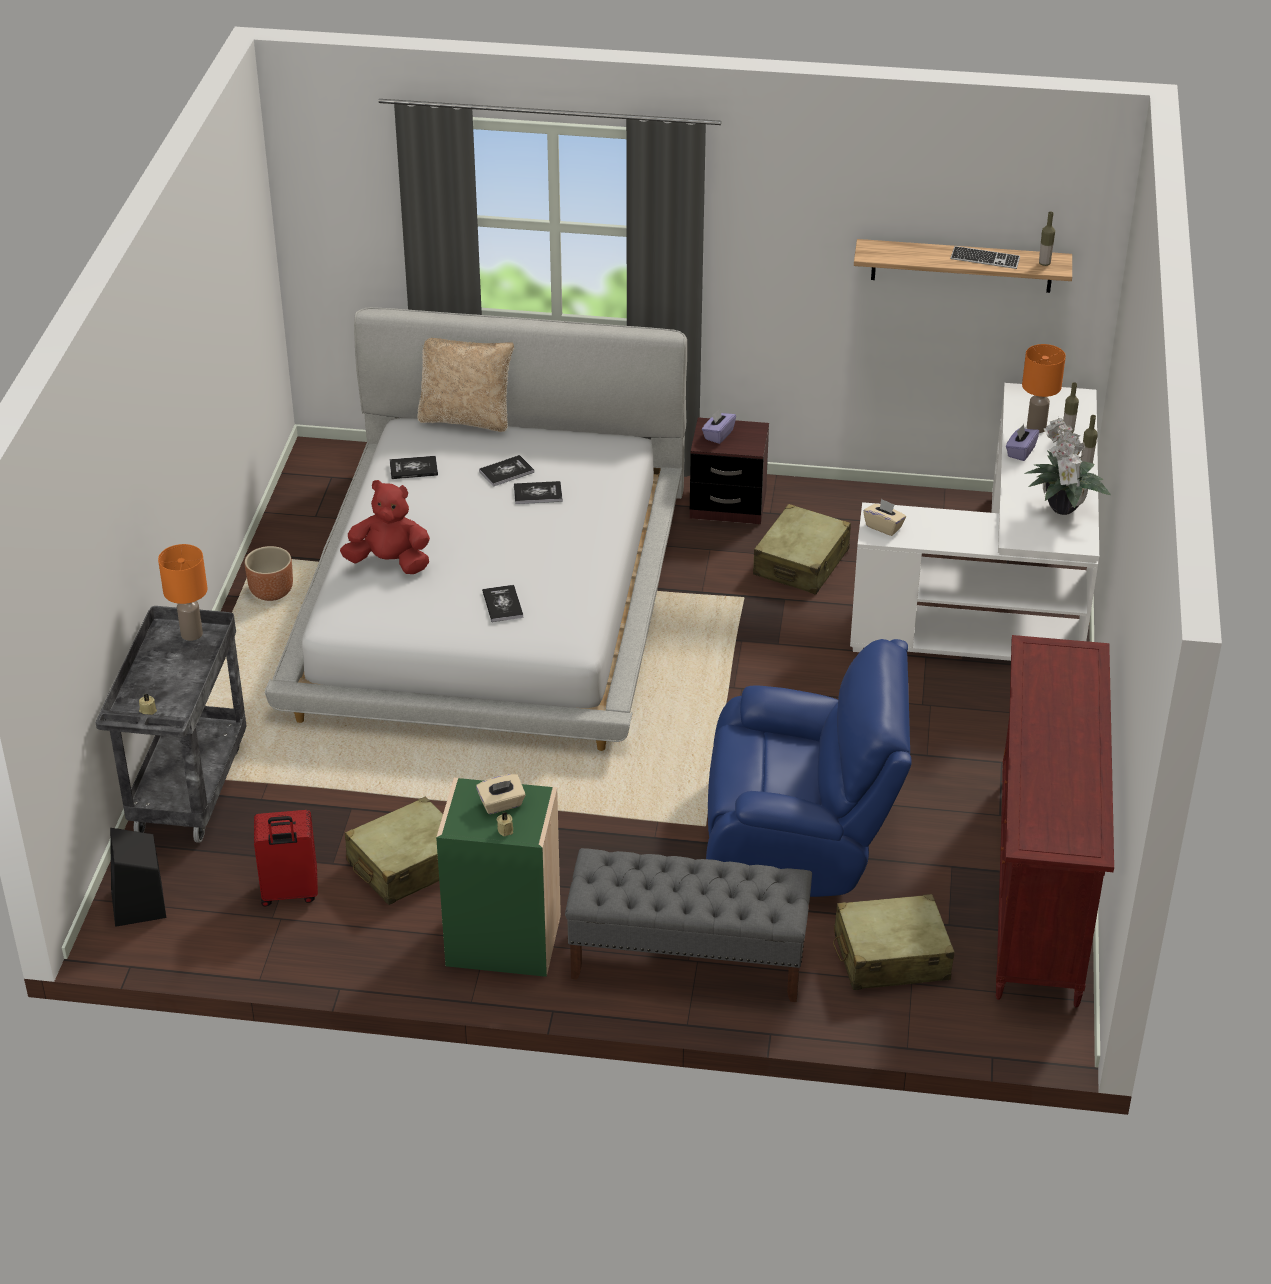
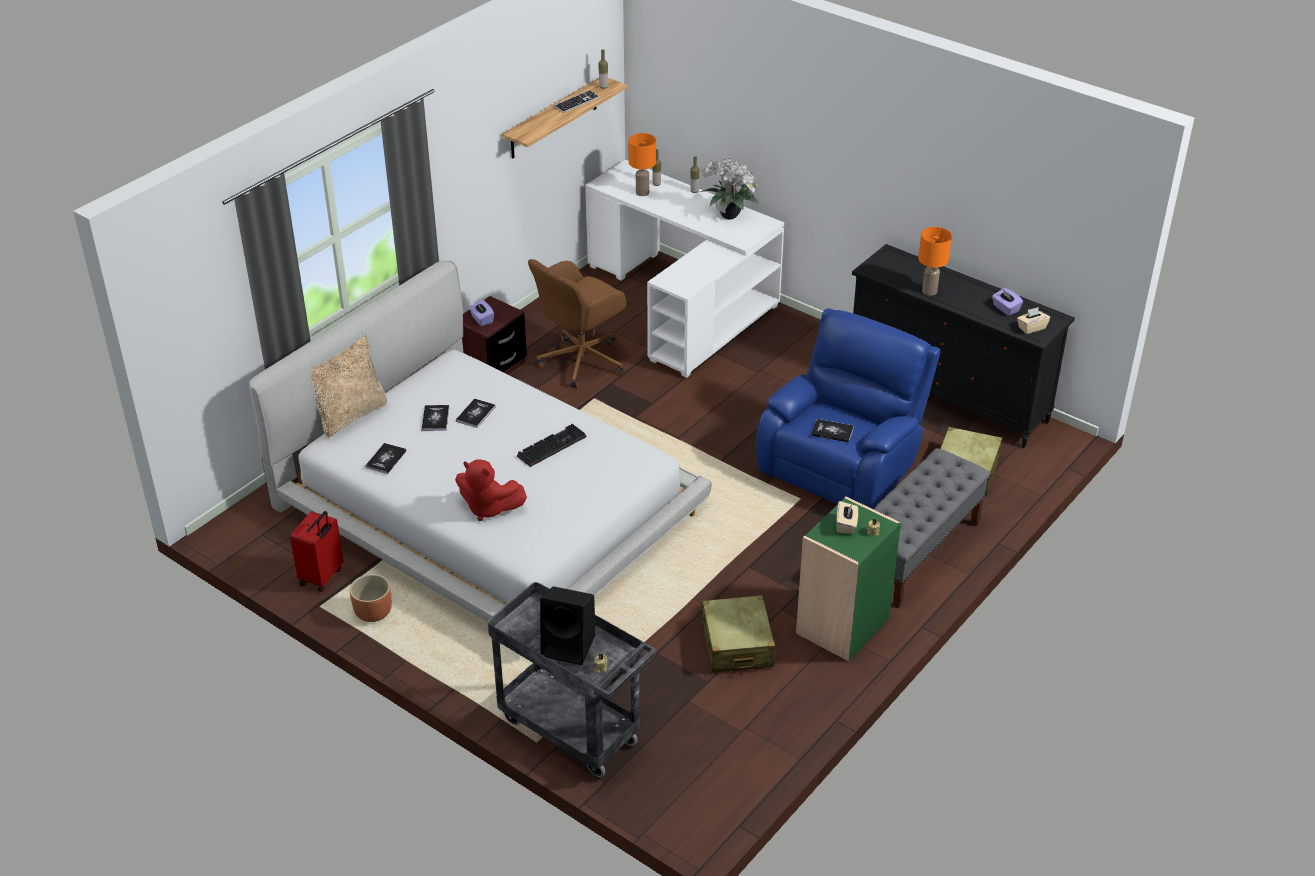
camera: 60 degrees left, 0 degrees up
(139, 905) = (676, 800): black speaker -> black speaker (569, 645)
(192, 633) = (526, 616): orange table lamp -> orange table lamp (929, 291)
(289, 893) = (722, 714): red suitcase -> red suitcase (322, 577)
(390, 563) = (488, 508): red plush toy -> red plush toy turned 105 degrees counterclockwise
(502, 604) = (585, 472): book -> book (832, 431)
(529, 564) = (552, 445): none -> keyboard
(801, 562) = (581, 362): beige suitcase -> brown office chair
(883, 527) = (680, 283): beige tissue box -> beige tissue box (1031, 328)
(1020, 452) = (660, 207): purple tissue box -> purple tissue box (1005, 309)
(1039, 889) = (947, 396): red dresser -> black dresser

